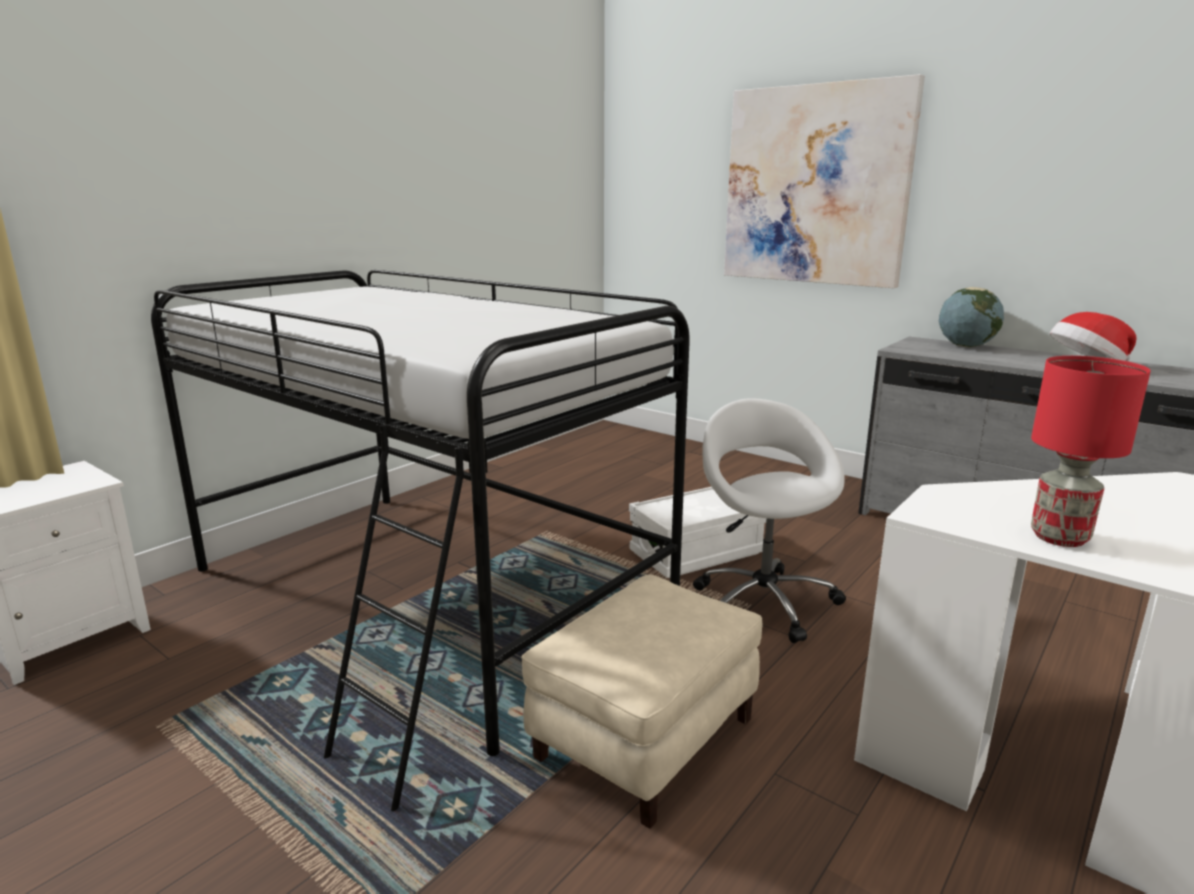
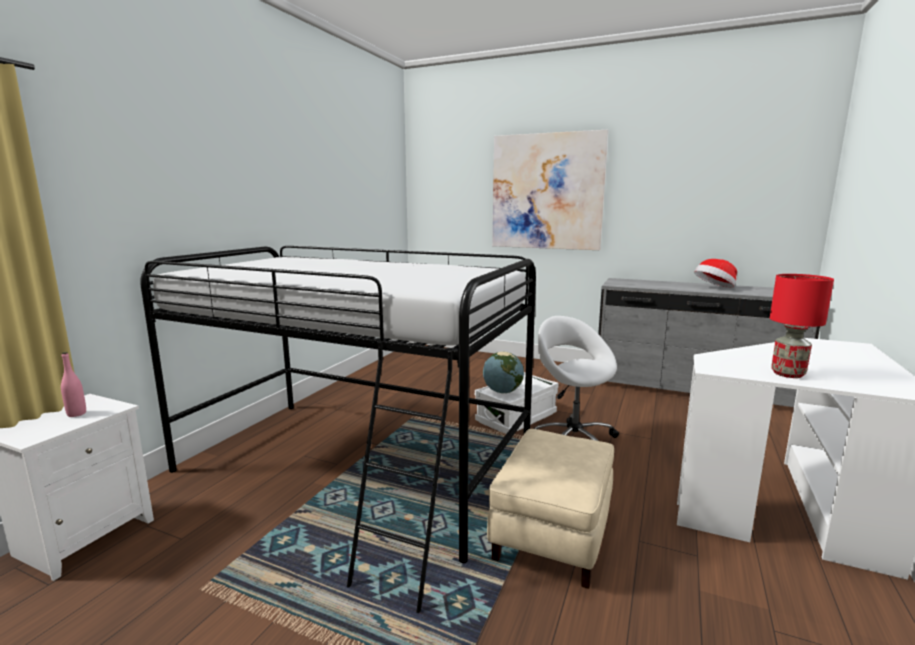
camera: 15 degrees left, 5 degrees down
(50, 485) = (76, 414): none -> pink bottle
(966, 346) = (644, 281): globe -> globe (502, 391)

